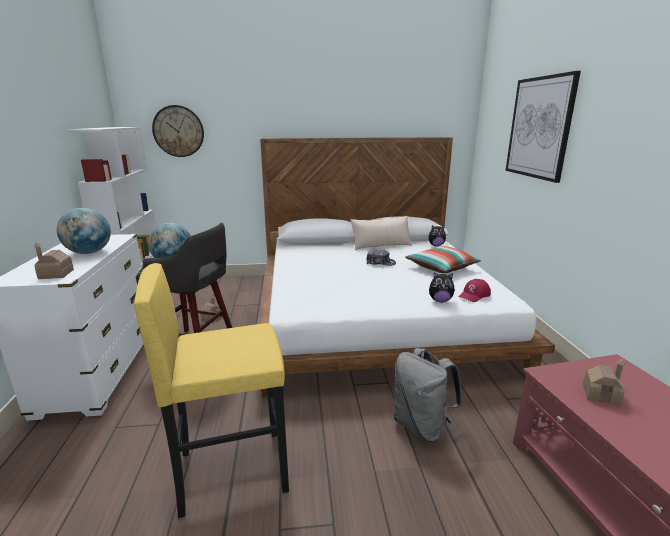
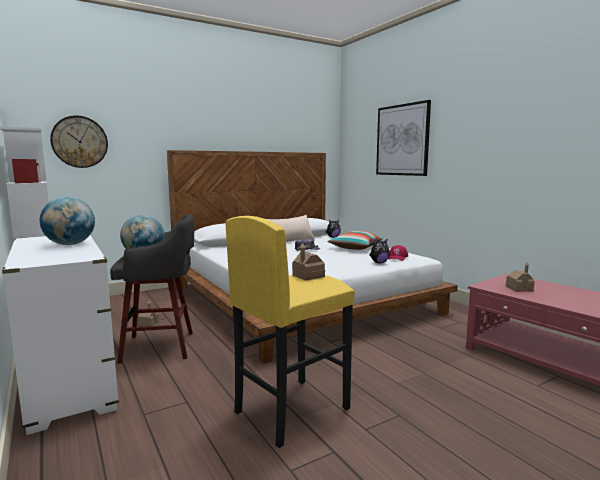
camera: 25 degrees left, 10 degrees down
(56, 274) = (72, 256): toy house -> toy house (308, 276)
(421, 426) = (403, 353): grey backpack -> none

